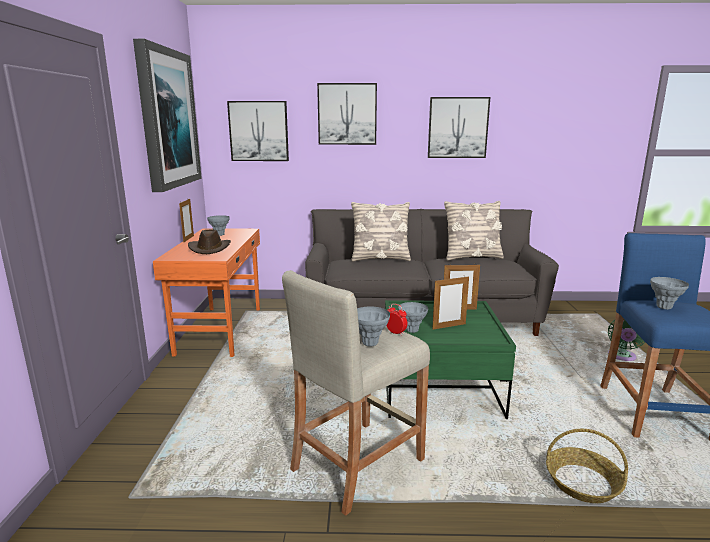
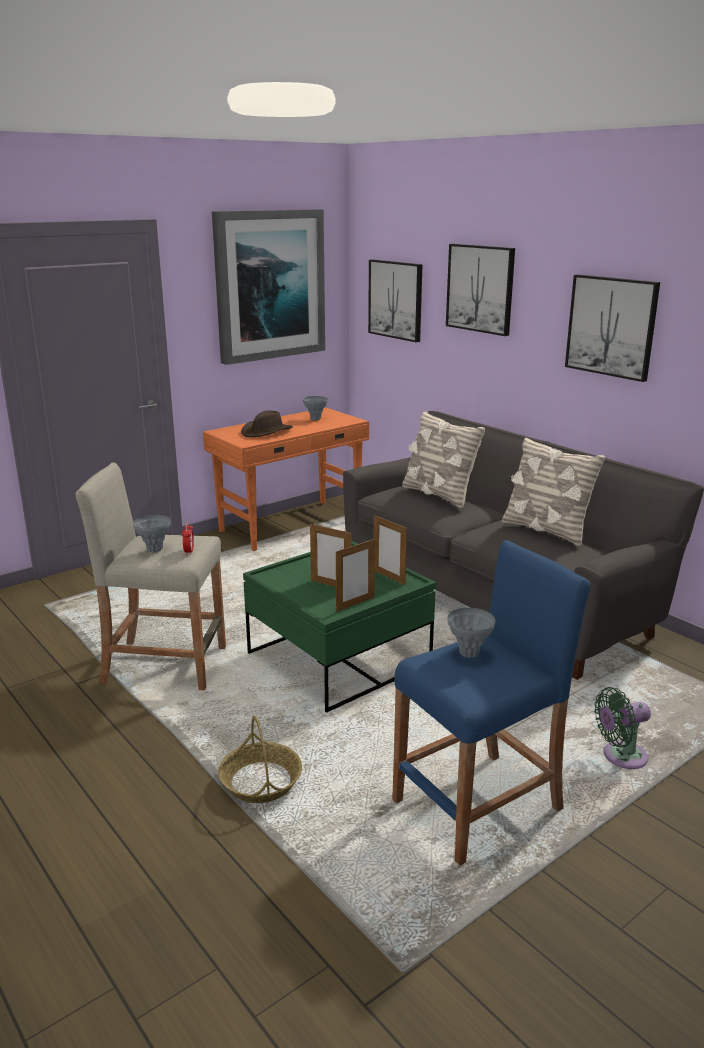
camera: 50 degrees right, 5 degrees up
(188, 239) = (281, 416): picture frame -> picture frame (355, 604)
(412, 330) = (293, 573): grey vase -> none

